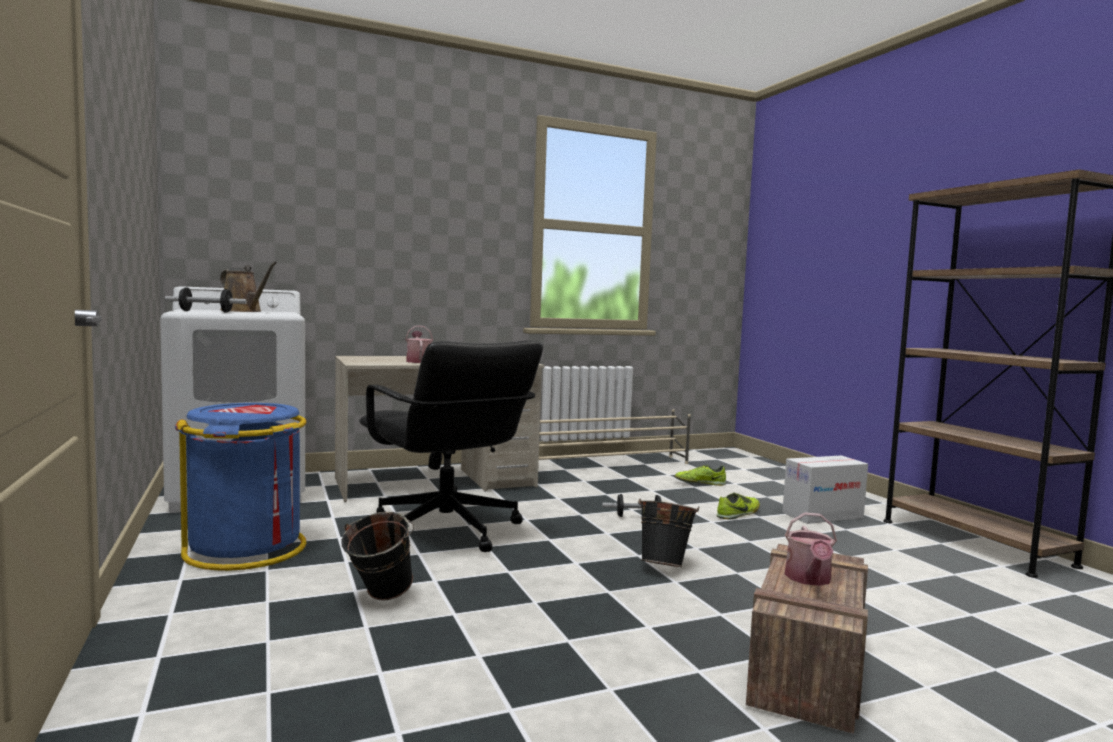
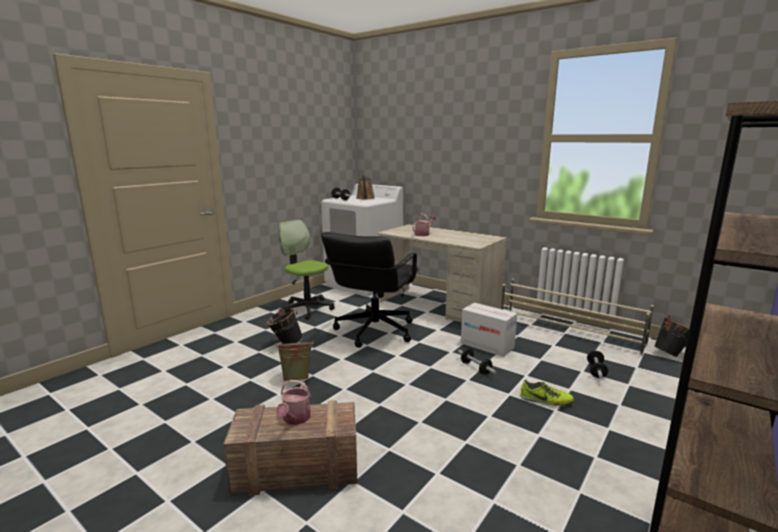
camera: 60 degrees right, 10 degrees up
(247, 549) = (306, 309): blue trash can -> office chair
(530, 615) = (297, 378): none -> green bucket
(664, 565) = (400, 395): black bucket -> black bucket (672, 354)
(699, 483) = (596, 371): shoe -> dumbbell
(809, 579) = (295, 419): watering can -> watering can turned 60 degrees counterclockwise
(822, 515) = (616, 439): cardboard box -> cardboard box (487, 345)

